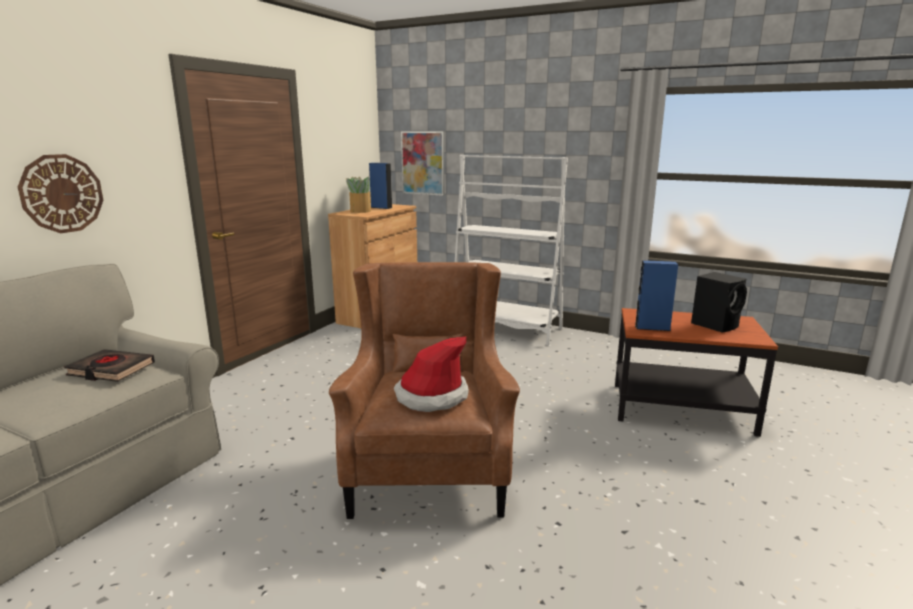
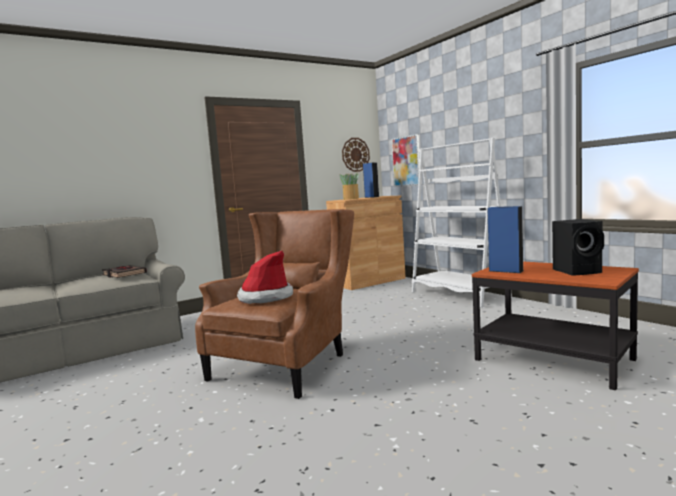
camera: 30 degrees right, 10 degrees down
(62, 193) = (131, 178): wall clock -> wall clock (355, 154)

